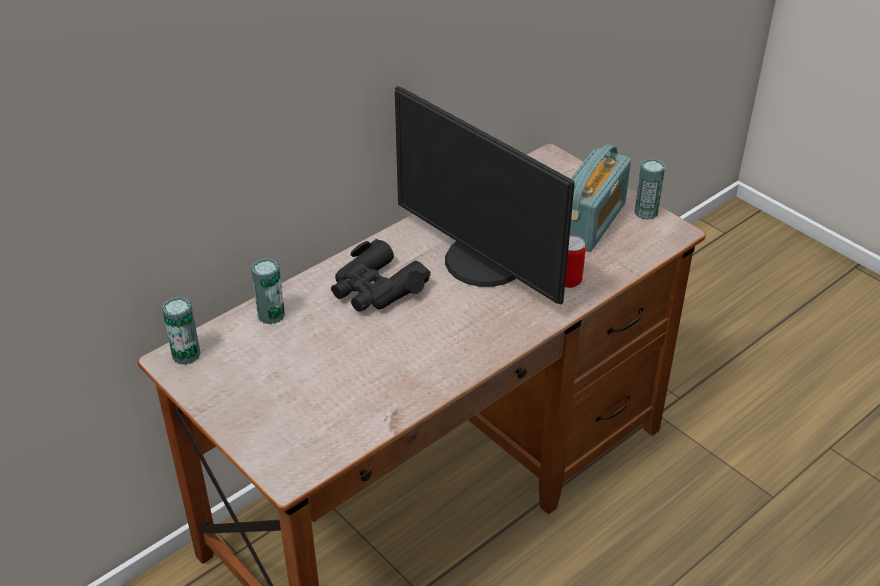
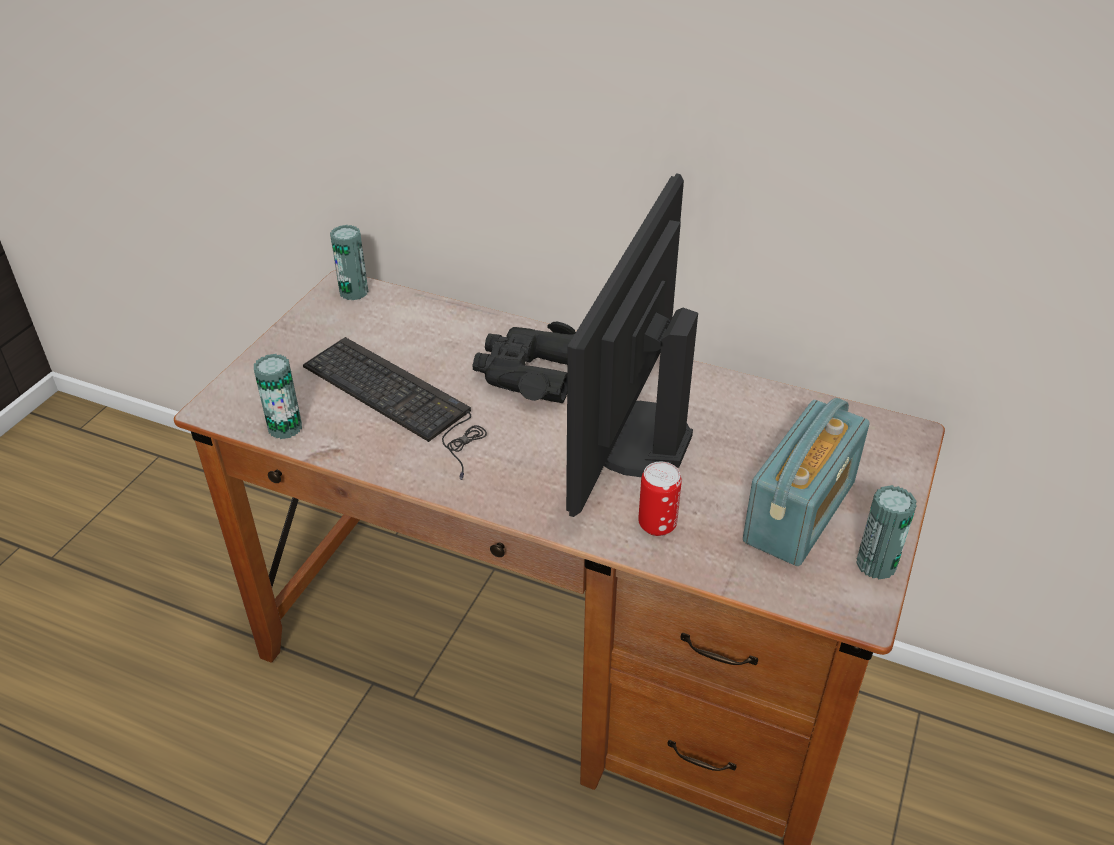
camera: 65 degrees right, 0 degrees up
(271, 315) = (440, 320): can -> can (285, 427)
(359, 364) = (399, 400): none -> keyboard
(590, 222) = (800, 512): radio -> radio turned 60 degrees counterclockwise

